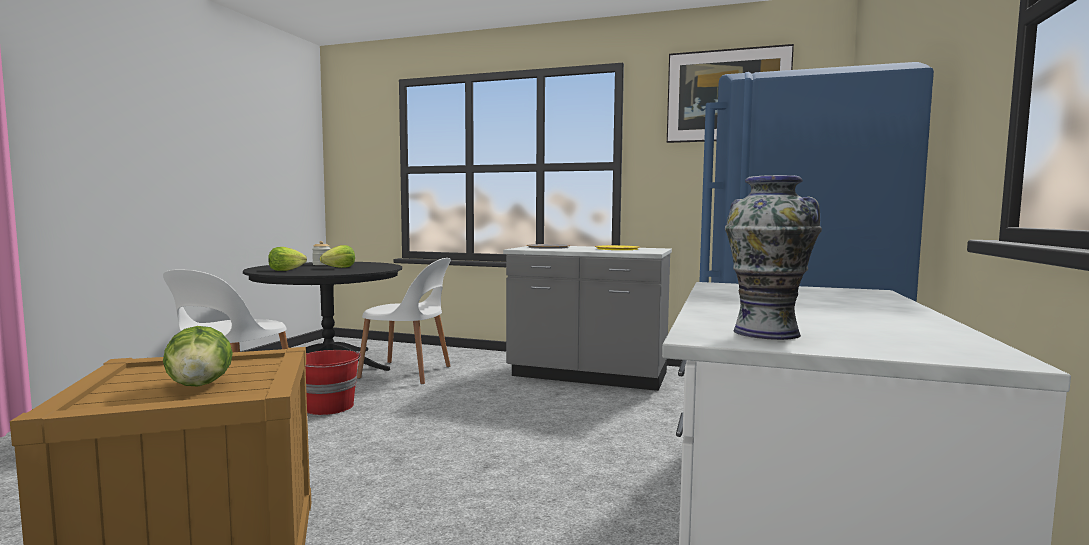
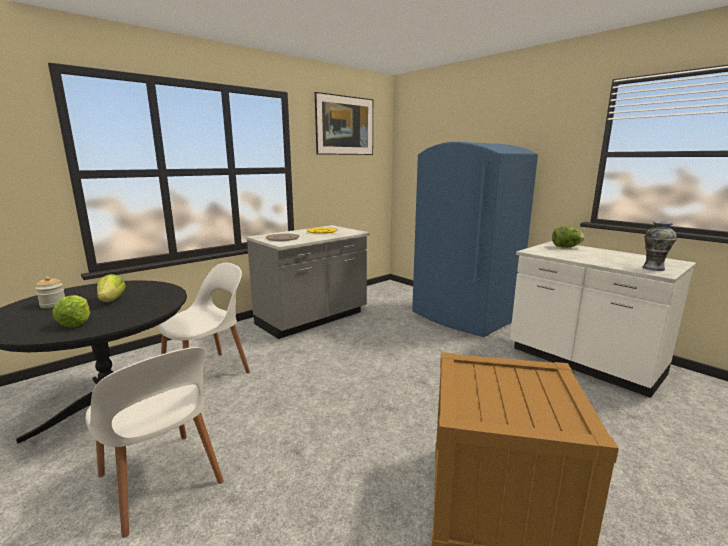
camera: 60 degrees left, 10 degrees up
(200, 385) = (524, 390): lettuce -> lettuce (565, 247)
(329, 407) = (249, 422): red bucket -> none

